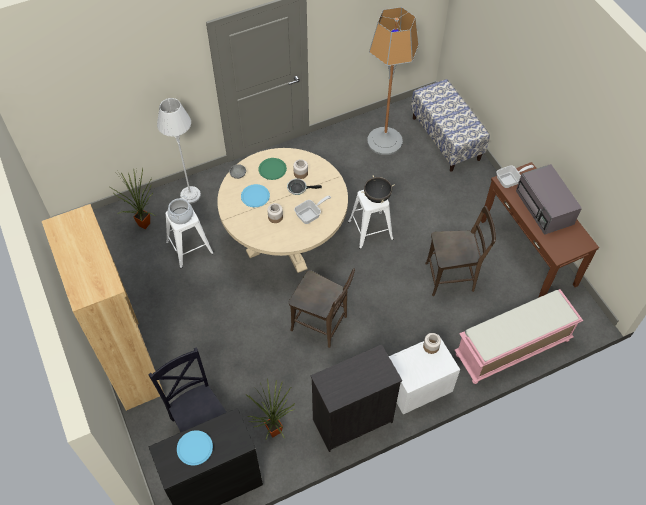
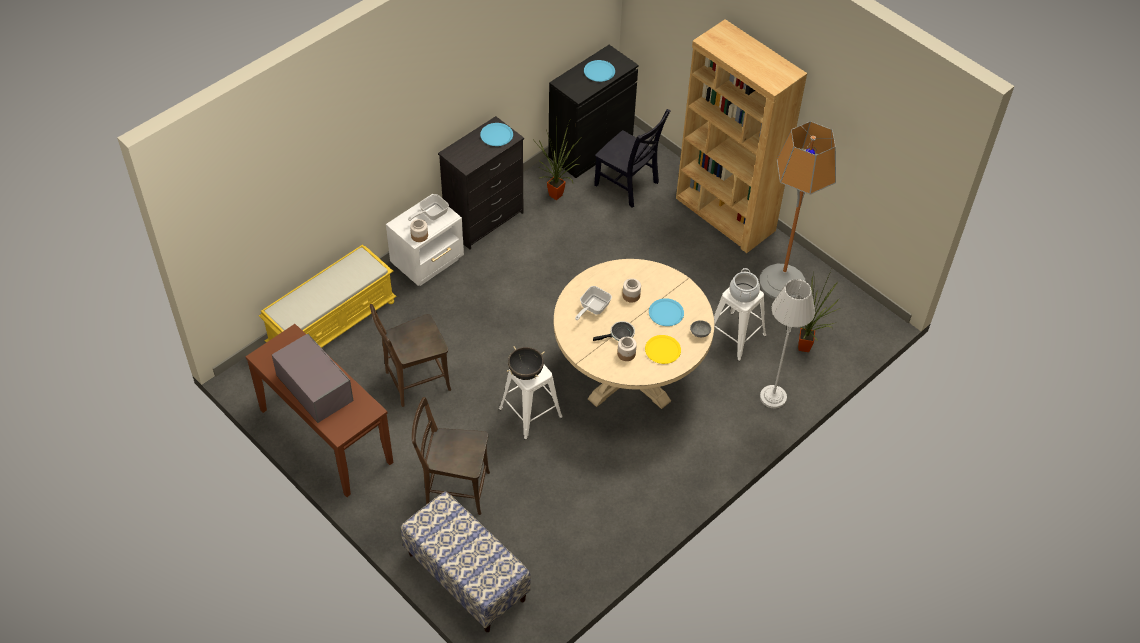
camera: 160 degrees right, 5 degrees down
(272, 169) = (663, 350): green plate -> yellow plate
(322, 324) = (547, 295): brown chair -> brown chair (453, 488)
(336, 386) = (496, 135): none -> blue plate
(384, 141) = (553, 547): floor lamp -> floor lamp (782, 283)
(510, 180) = (362, 413): frying pan -> frying pan (431, 214)
(512, 348) = (332, 323): pink bench -> yellow bench

